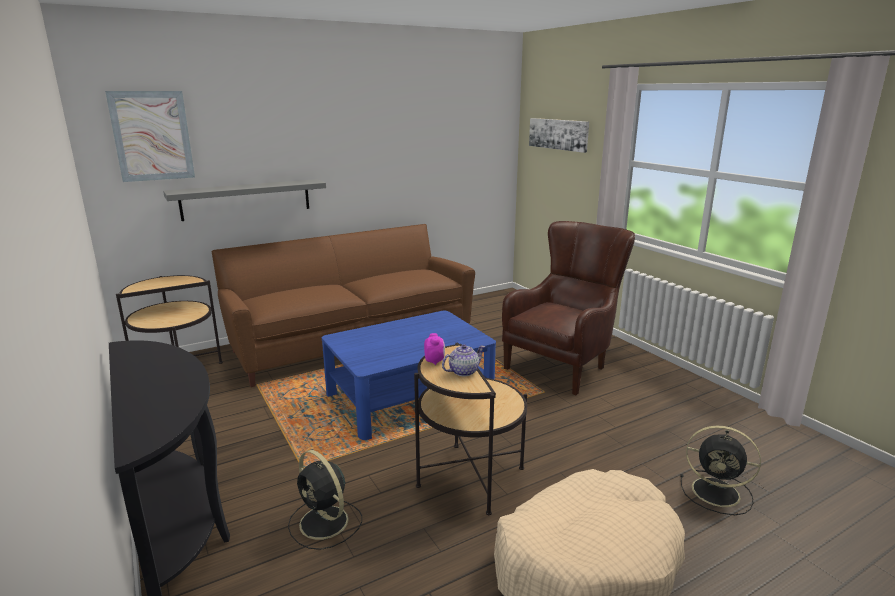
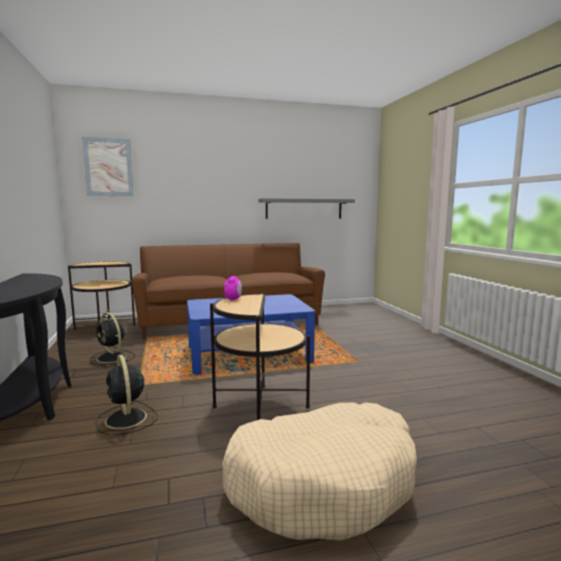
camera: 15 degrees right, 10 degrees down
(246, 199) = (167, 214): grey shelf -> grey shelf (304, 208)
(463, 371) = (248, 305): teapot -> none
(558, 134) = (403, 175): picture -> none
(564, 364) = (388, 347): brown armchair -> none
(718, 493) = (490, 450): black fan -> black fan (112, 358)

